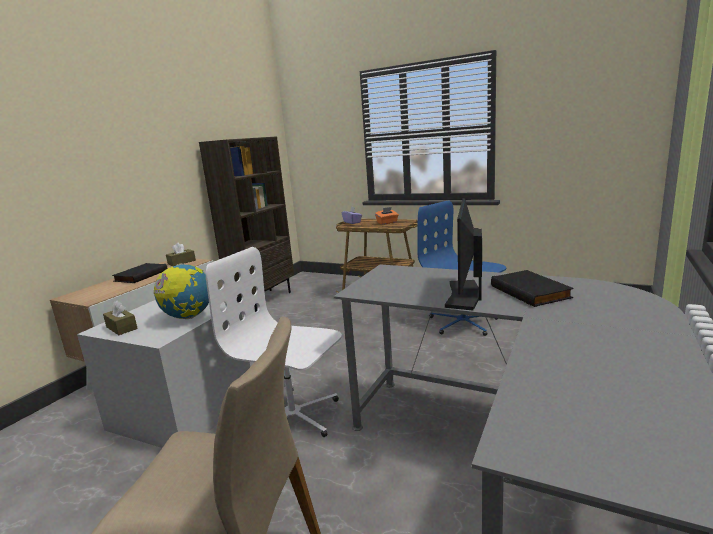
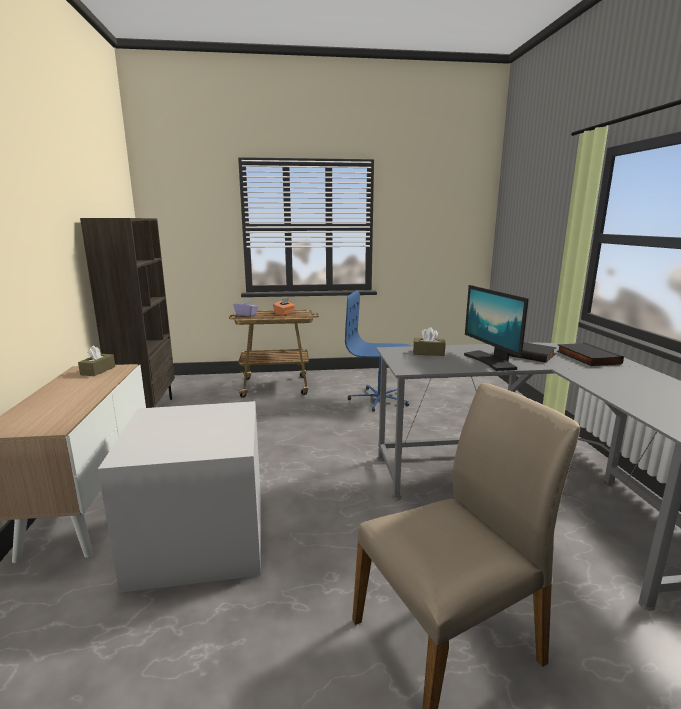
camera: 35 degrees left, 0 degrees up
(121, 328) = (155, 449): brown tissue box -> brown tissue box (428, 353)
(140, 275) = (67, 391): black book -> black book (586, 357)
(188, 317) = (224, 423): globe -> none
(292, 417) = (330, 507): white office chair -> none

